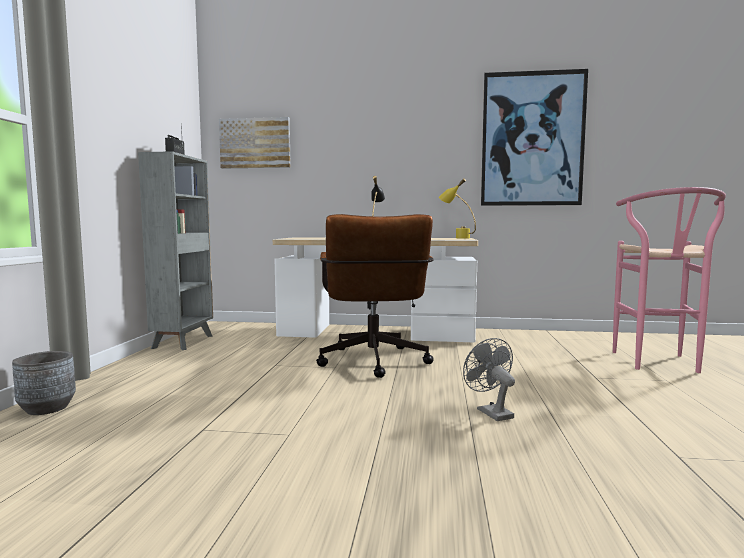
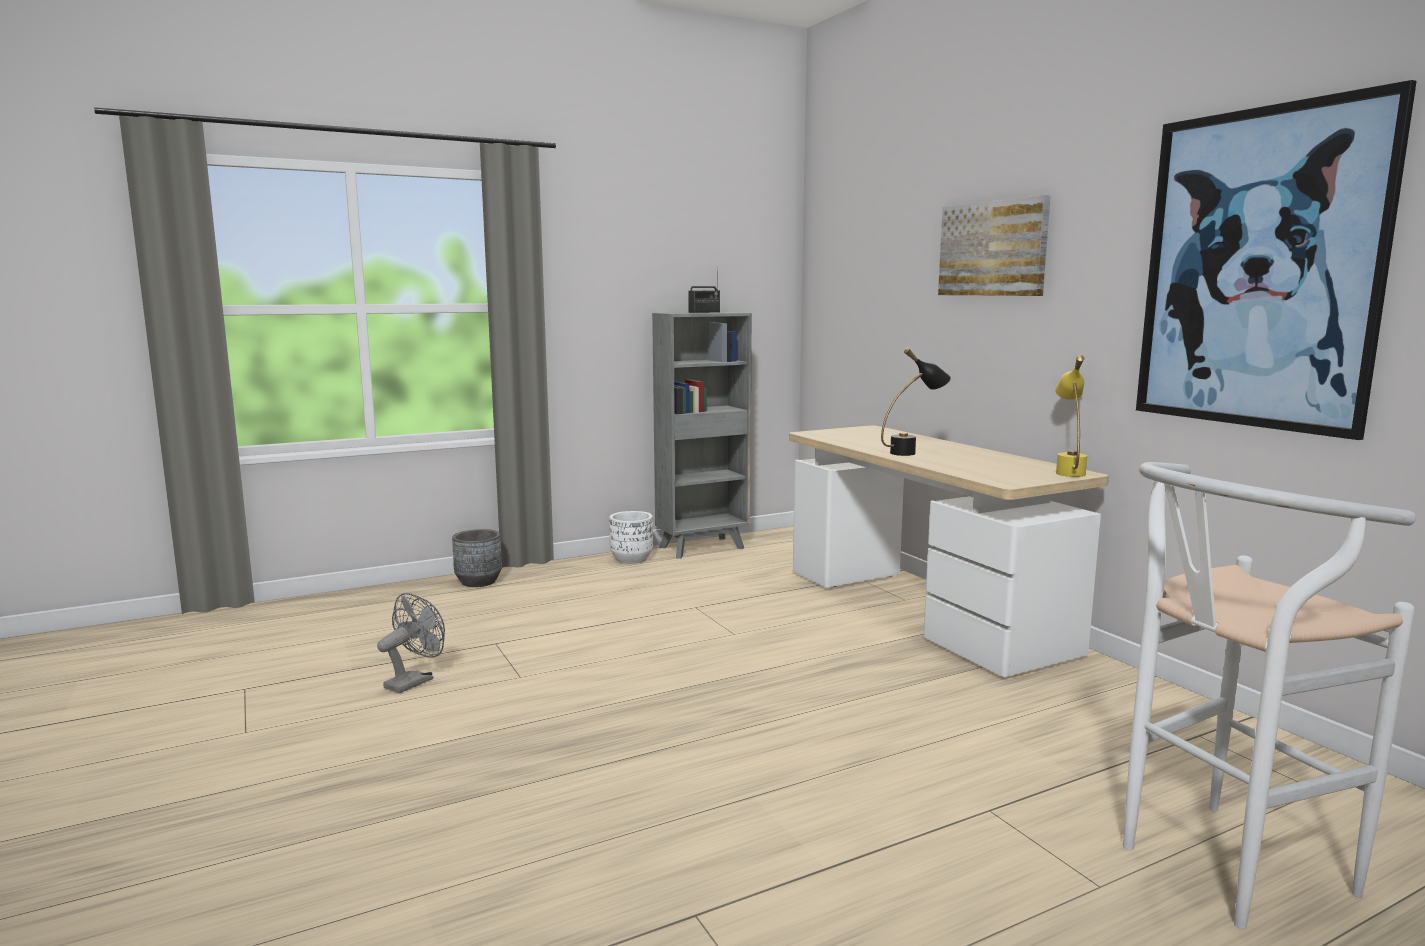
camera: 55 degrees right, 5 degrees up
(151, 359) = (632, 559): none -> white planter
(255, 143) = (849, 274): picture -> picture (993, 249)
(374, 364) = (781, 648): brown office chair -> none
(490, 412) = (702, 756): grey fan -> grey fan (414, 681)
(659, 364) = (1217, 870): pink stool -> white stool

